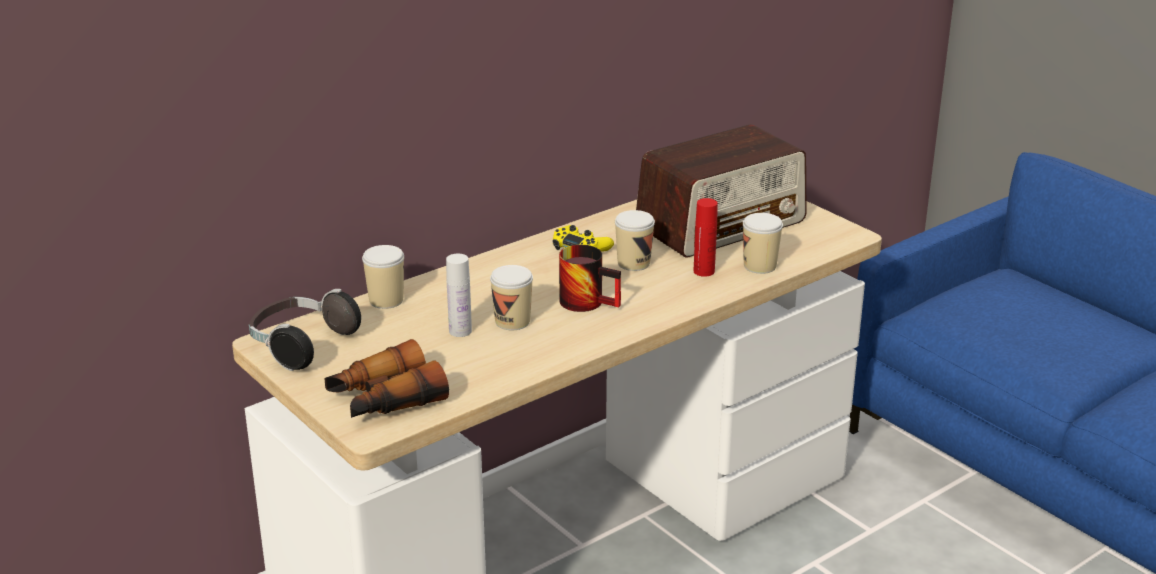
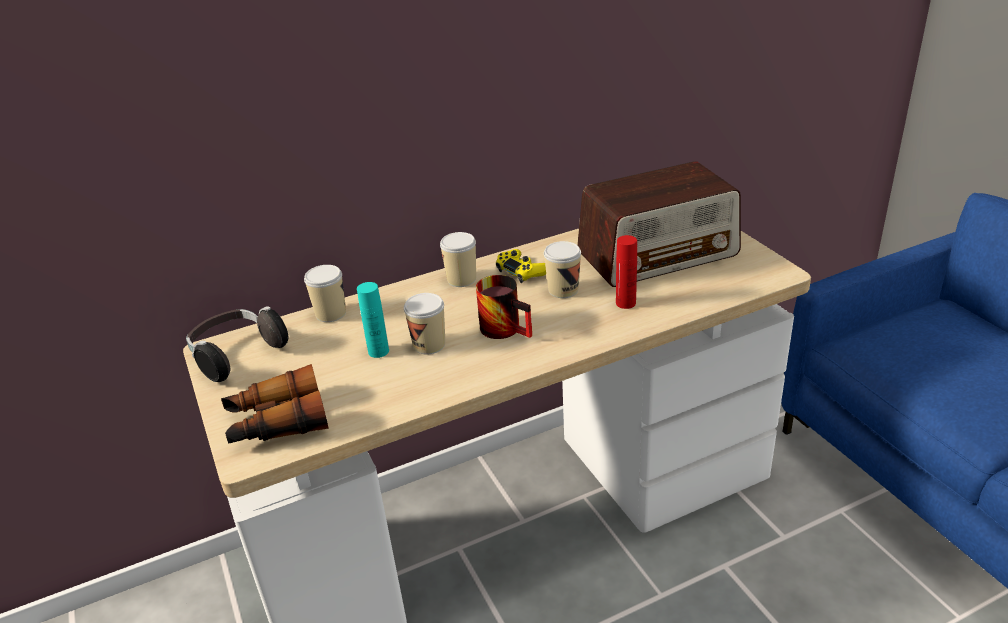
camera: 15 degrees right, 5 degrees up
(460, 331) = (378, 351): white bottle -> turquoise bottle
(760, 266) = (681, 301): cup -> cup (461, 279)

